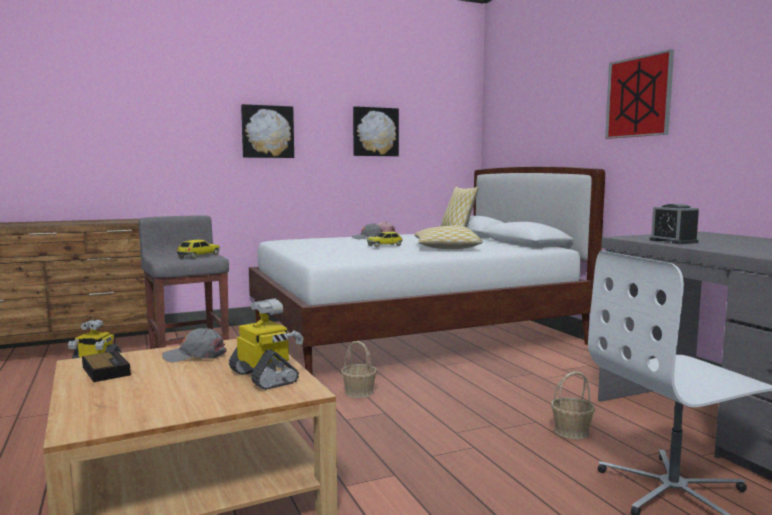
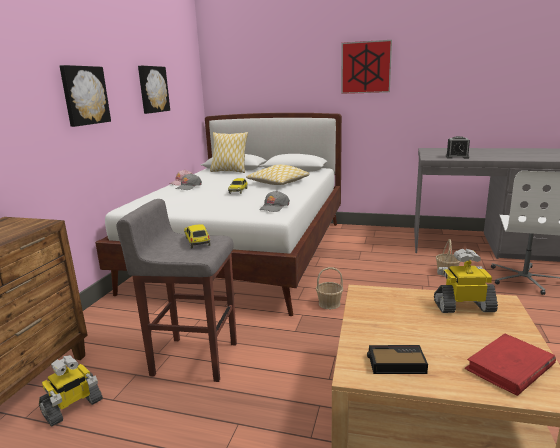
camera: 50 degrees left, 10 degrees up
(127, 408) = (509, 367): none -> red book
(195, 355) = (383, 319): grey cap -> grey cap (274, 207)

